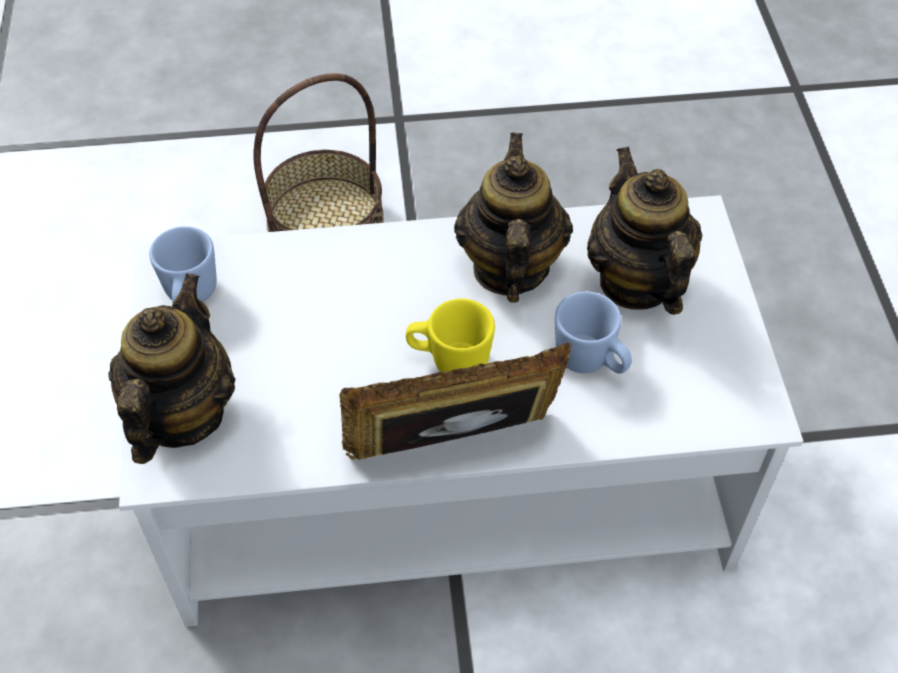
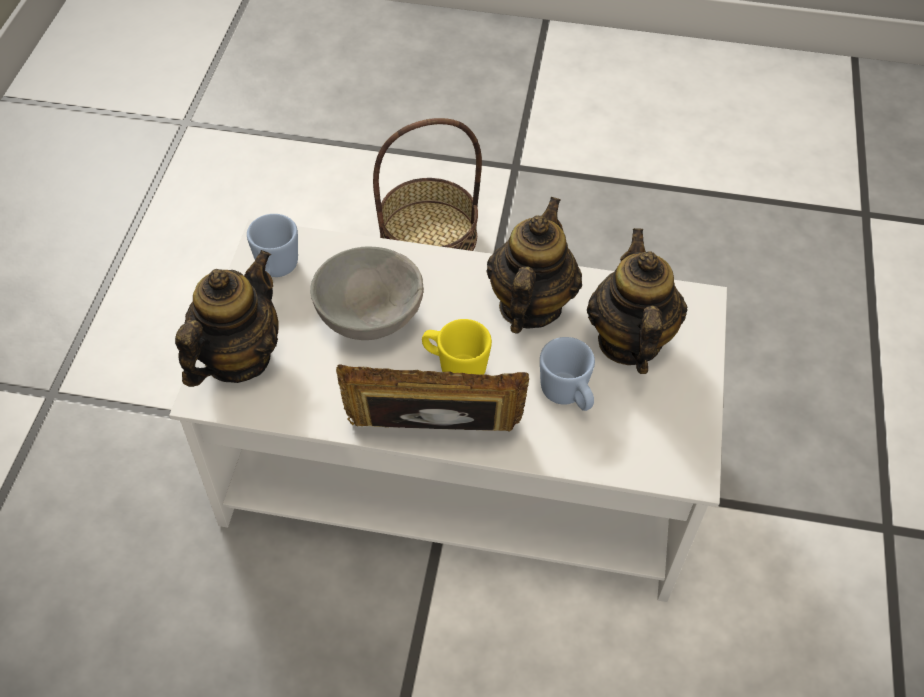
camera: 15 degrees right, 0 degrees up
(325, 326) = (368, 317): none -> grey bowl

